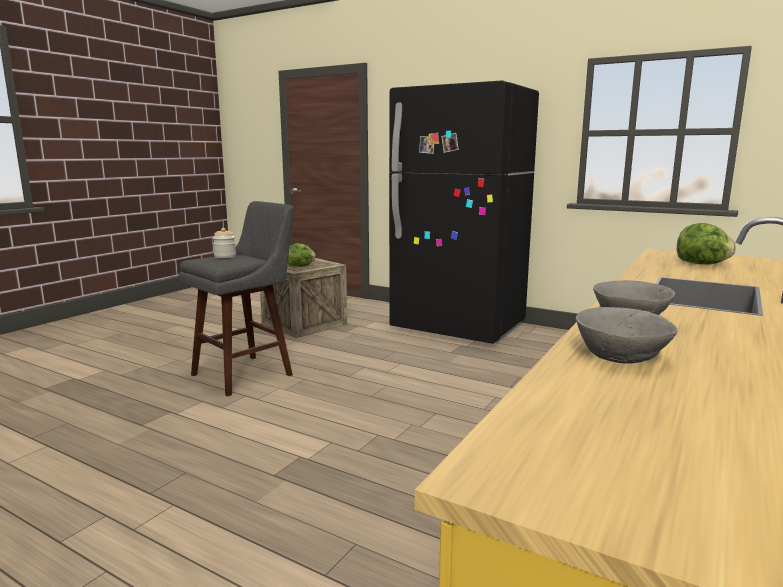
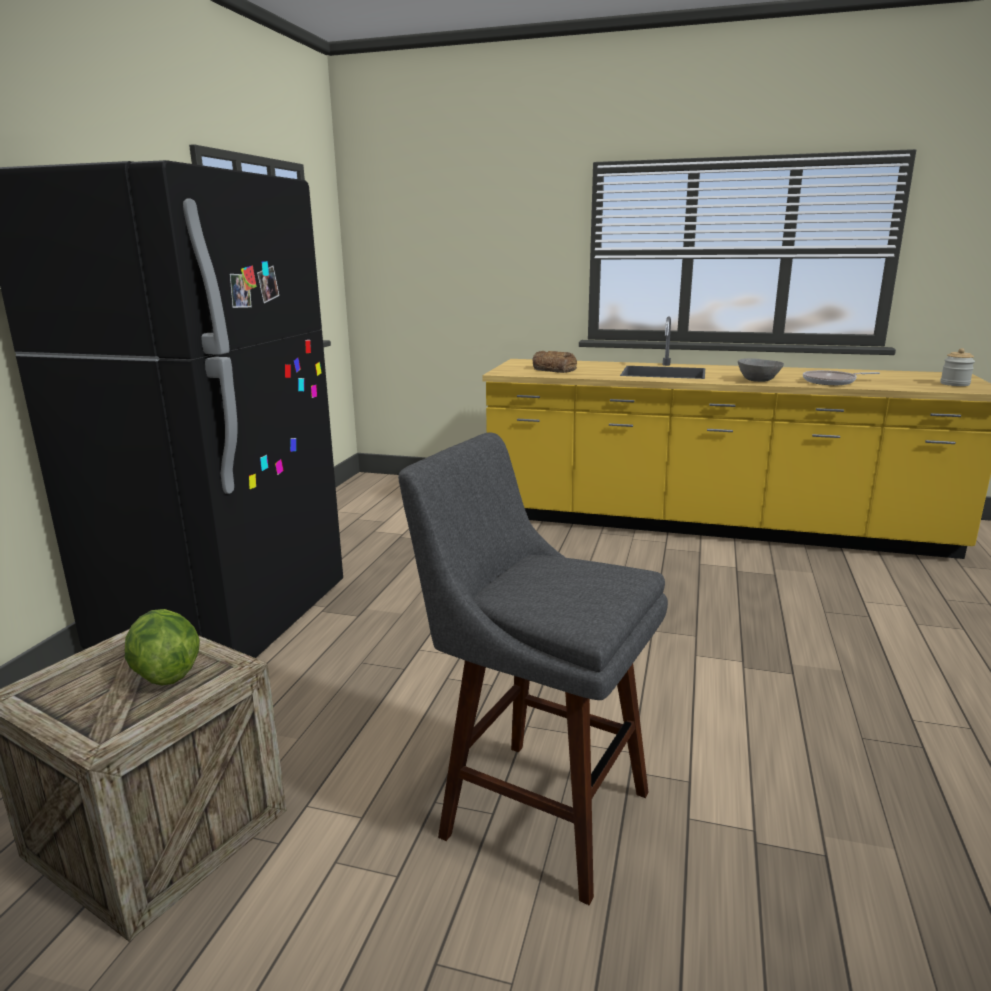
camera: 105 degrees left, 5 degrees up
(225, 256) = (545, 590): jar -> jar (954, 384)
(619, 357) = (832, 382): grey bowl -> frying pan
(702, 264) = (554, 369): lettuce -> bread

